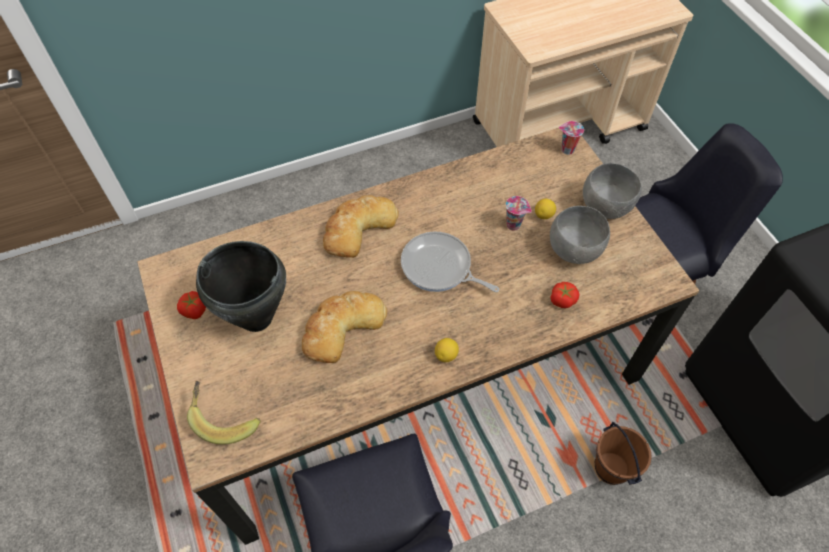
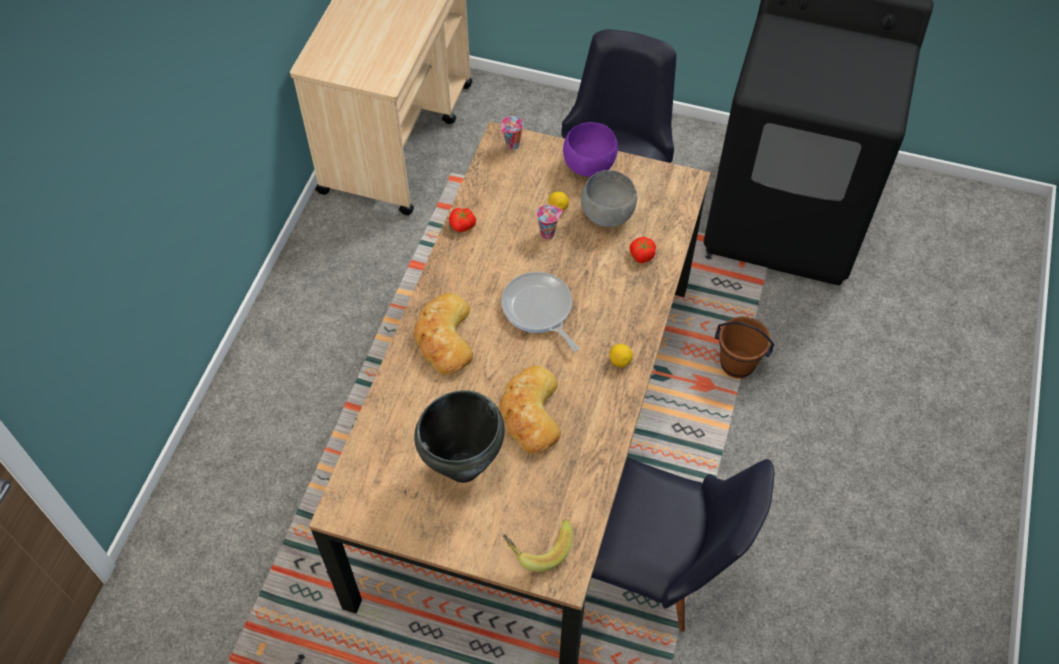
camera: 50 degrees left, 0 degrees up
(194, 310) = (410, 510): tomato -> tomato (462, 225)
(439, 267) = (539, 310): frying pan -> frying pan turned 75 degrees clockwise
(606, 206) = (589, 165): grey bowl -> purple bowl

